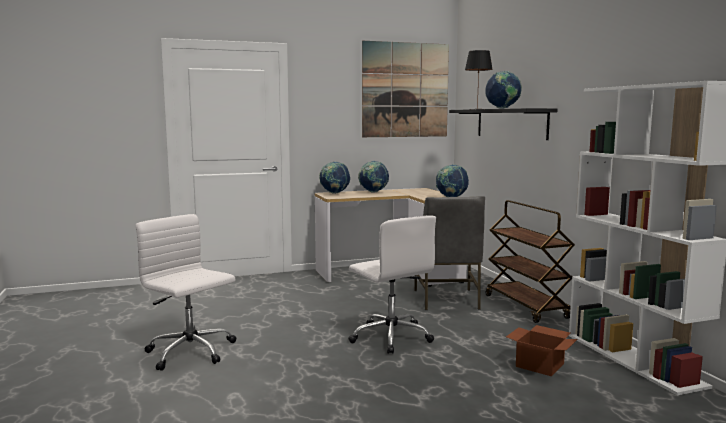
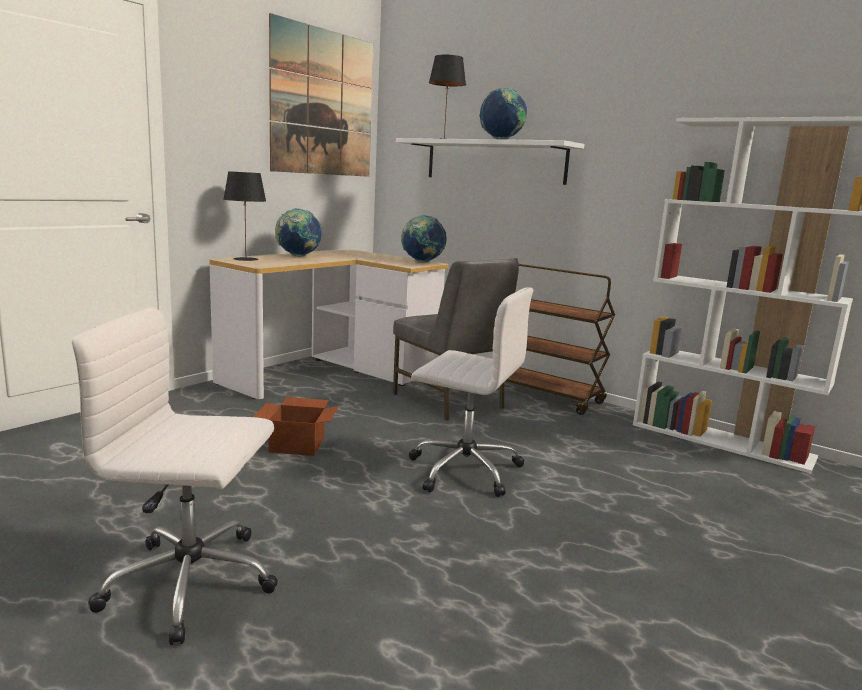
camera: 35 degrees left, 5 degrees up
(334, 193) = (245, 259): globe -> black table lamp
(510, 123) = (494, 161): black shelf -> white shelf
(541, 365) = (665, 468): cardboard box -> cardboard box (298, 444)

